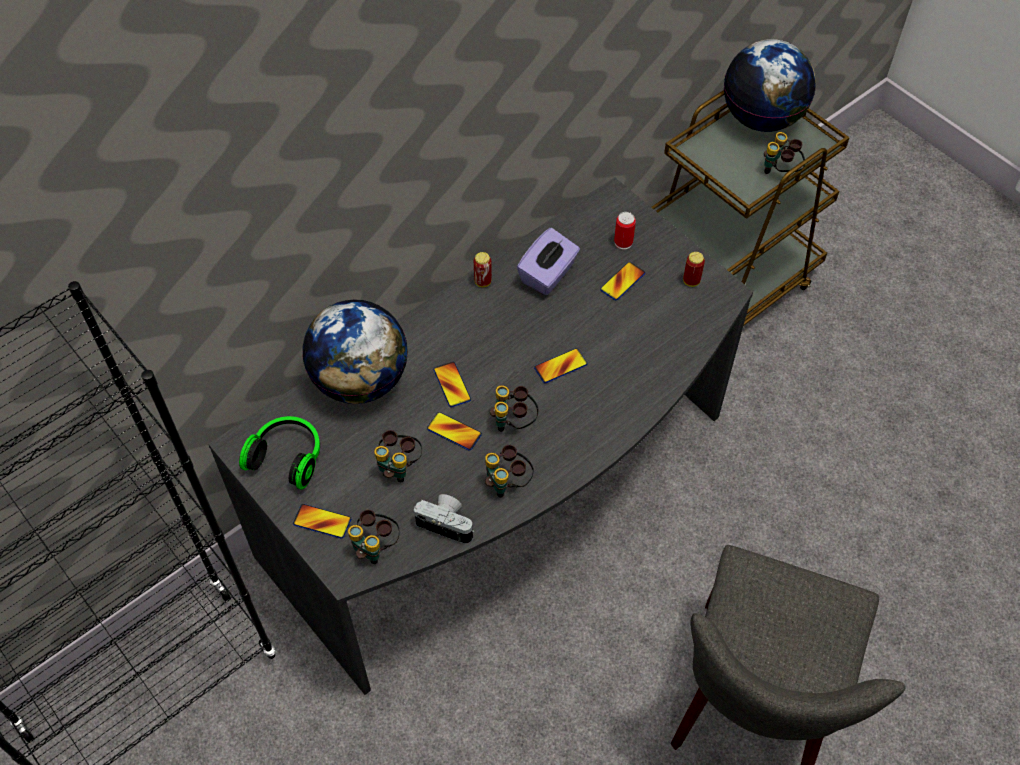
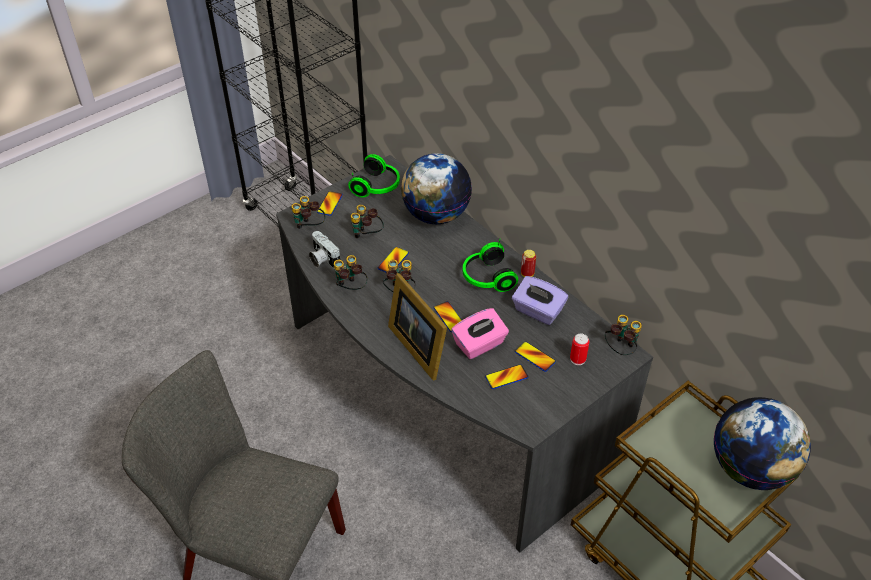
camera: 90 degrees right, 10 degrees down
(447, 523) = (322, 259): camera -> camera turned 120 degrees clockwise
(452, 385) = (432, 259): phone -> phone (506, 377)
(489, 324) = (486, 278): none -> headphones
(606, 335) = (479, 344): none -> pink tissue box
(611, 399) = (419, 345): none -> picture frame
(691, 281) = (540, 403): can -> none
(780, 172) = (678, 477): binoculars -> binoculars (620, 349)

